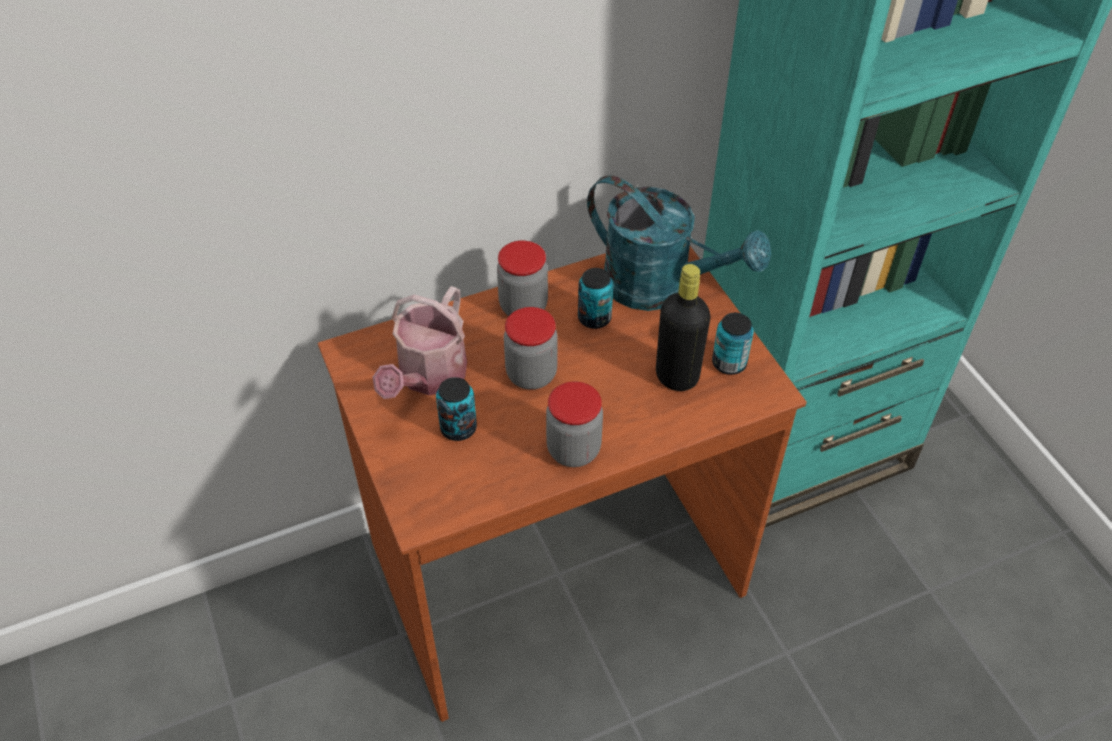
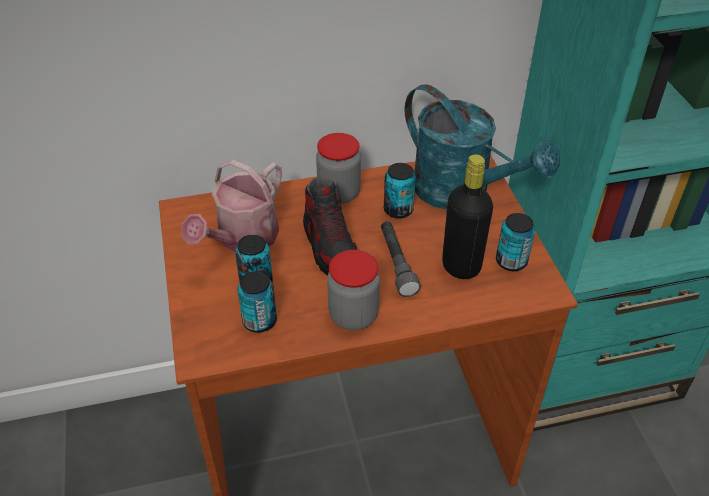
camera: 10 degrees right, 5 degrees down
(473, 471) = (259, 321): none -> can
(531, 374) = (332, 248): jar -> shoe
(607, 383) = (396, 264): none -> grey flashlight

